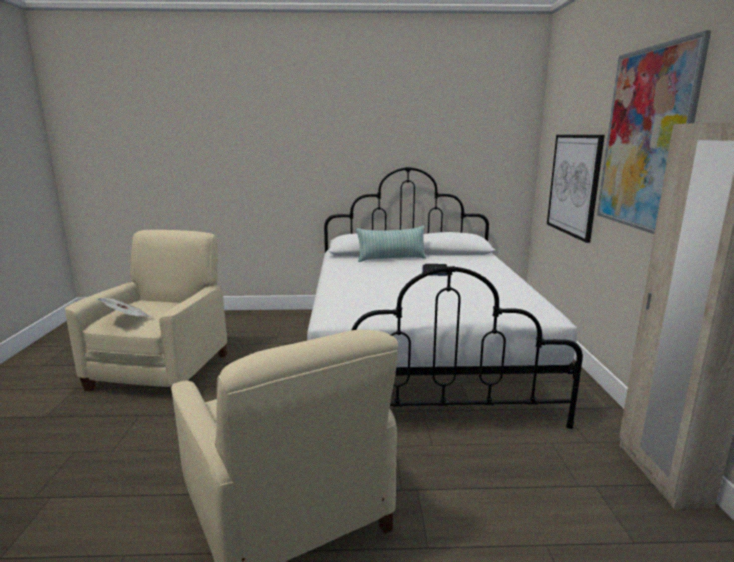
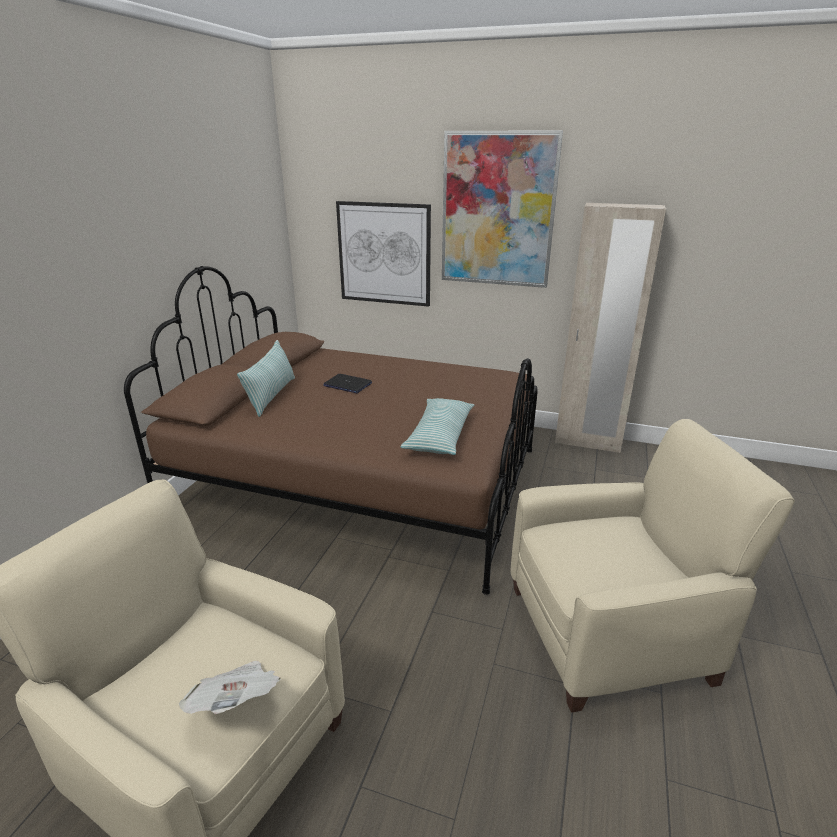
camera: 70 degrees left, 10 degrees up
(379, 305) = (439, 435): none -> pillow
(419, 355) = (361, 482): white bed -> brown bed

